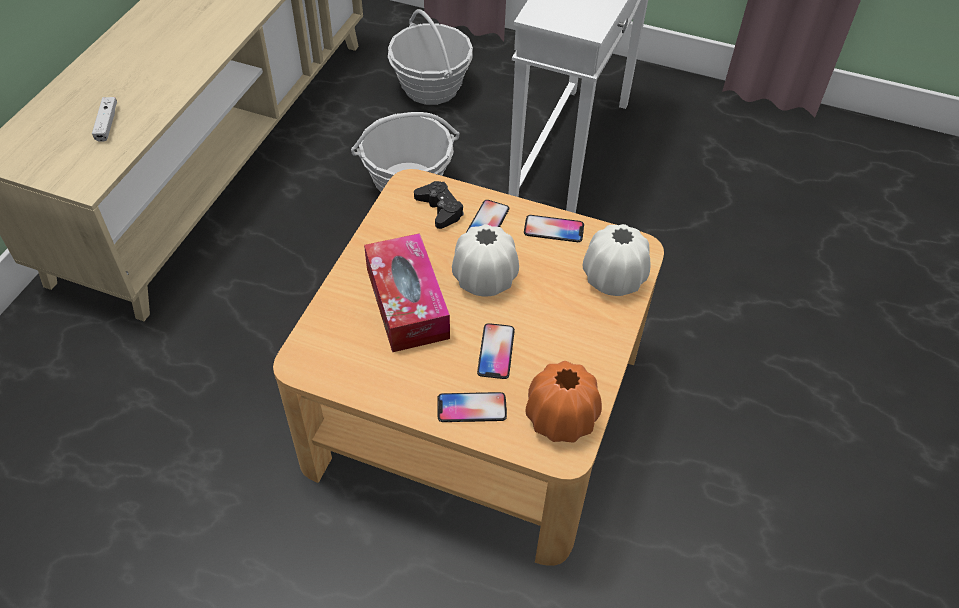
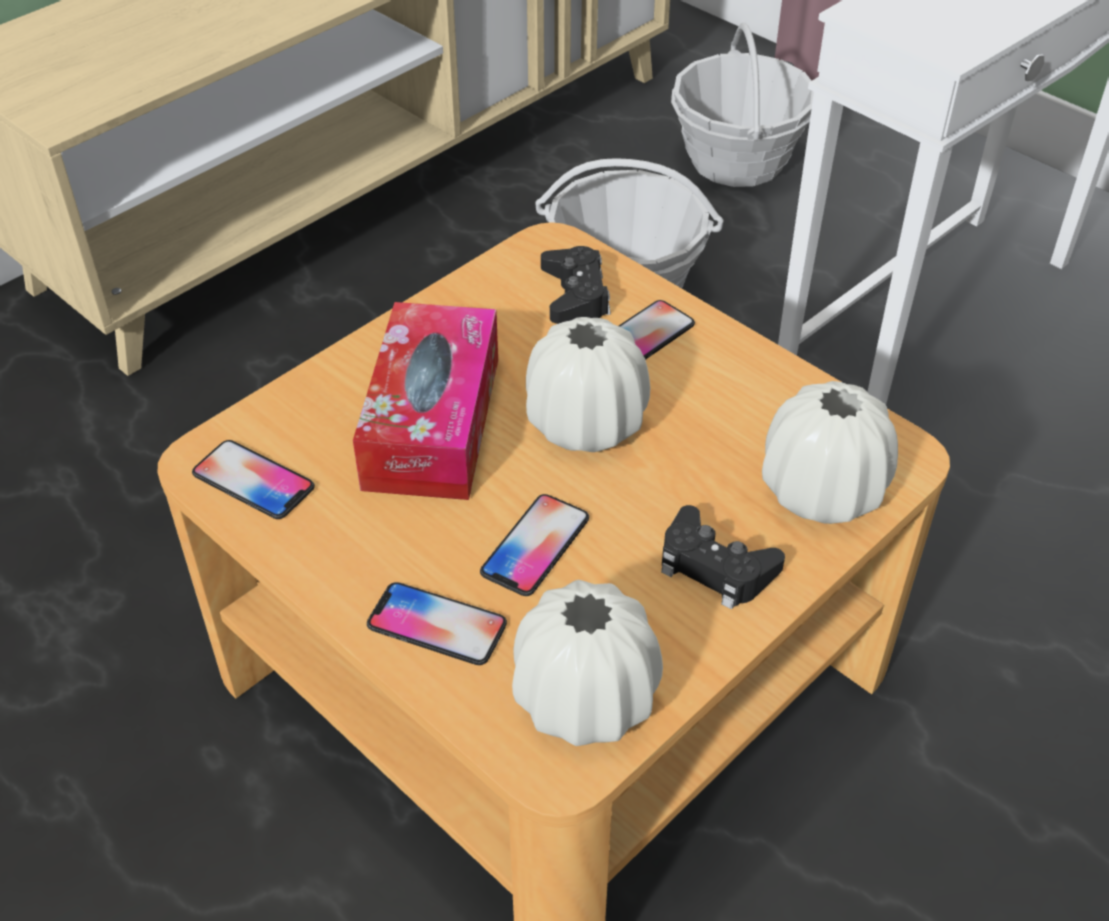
camera: 25 degrees right, 5 degrees down
(107, 123) = (143, 48): white game controller -> none
(553, 229) = (755, 379): phone -> phone (253, 481)
(560, 419) = (584, 699): orange vase -> white vase
(585, 333) = (715, 567): none -> black game controller

